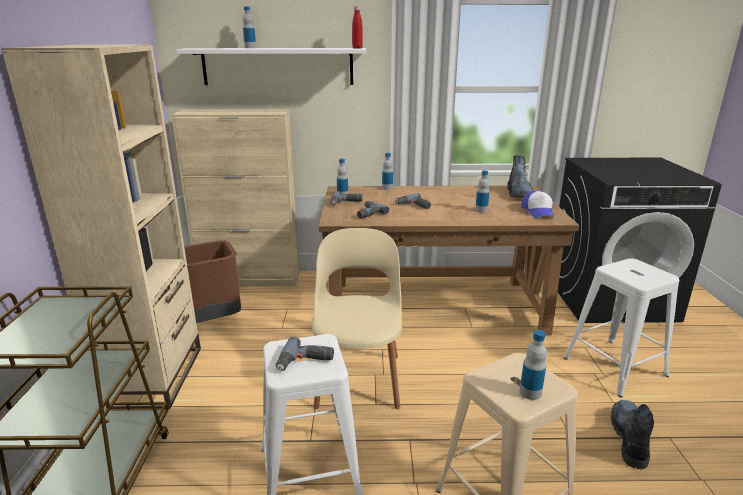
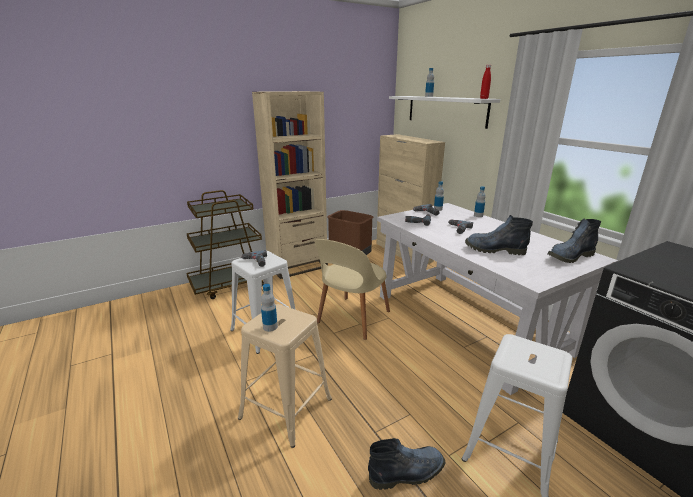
camera: 60 degrees right, 0 degrees up
(358, 377) = (352, 318): beige chair -> beige chair turned 150 degrees clockwise
(434, 306) = (468, 322): brown desk -> white desk
(481, 210) = (493, 250): bottle -> boot
(538, 212) = (537, 271): cap -> none

